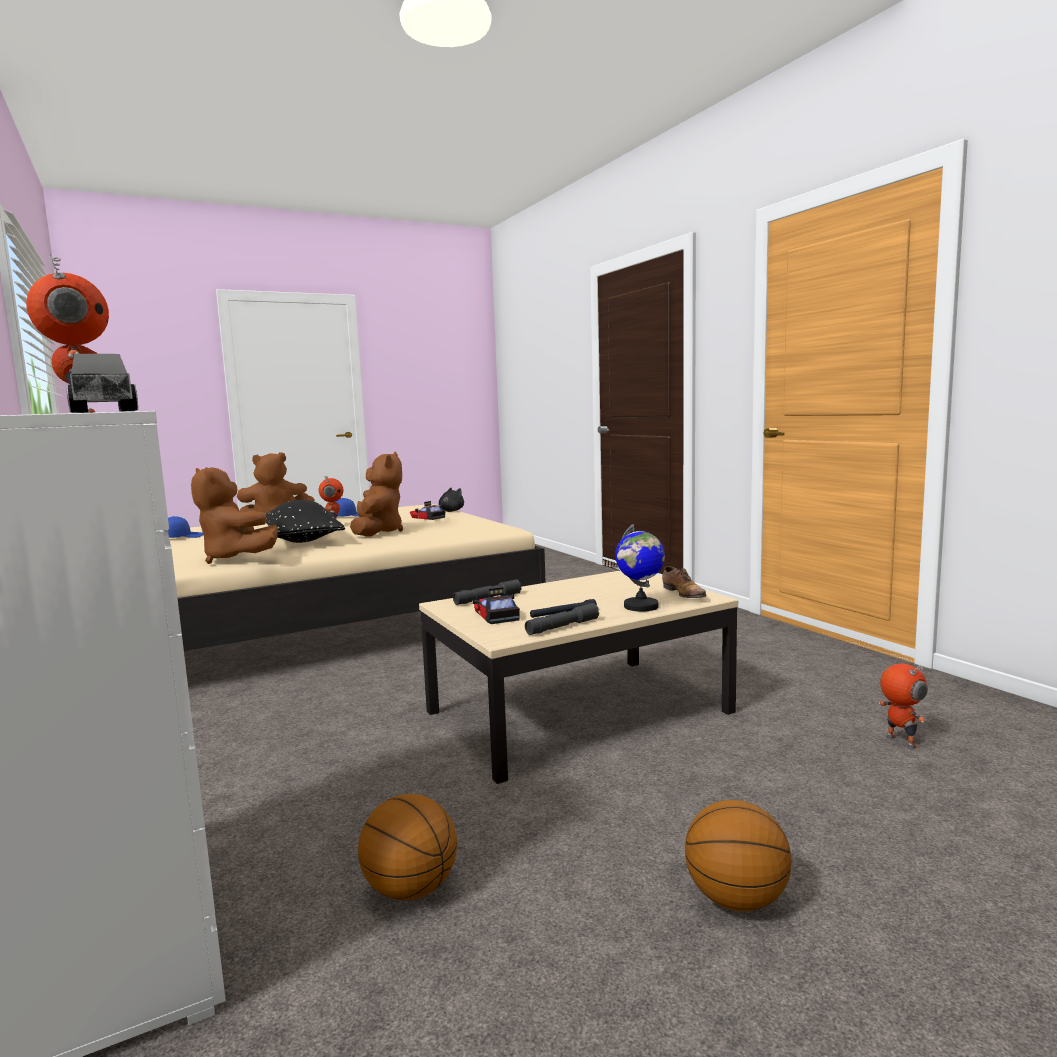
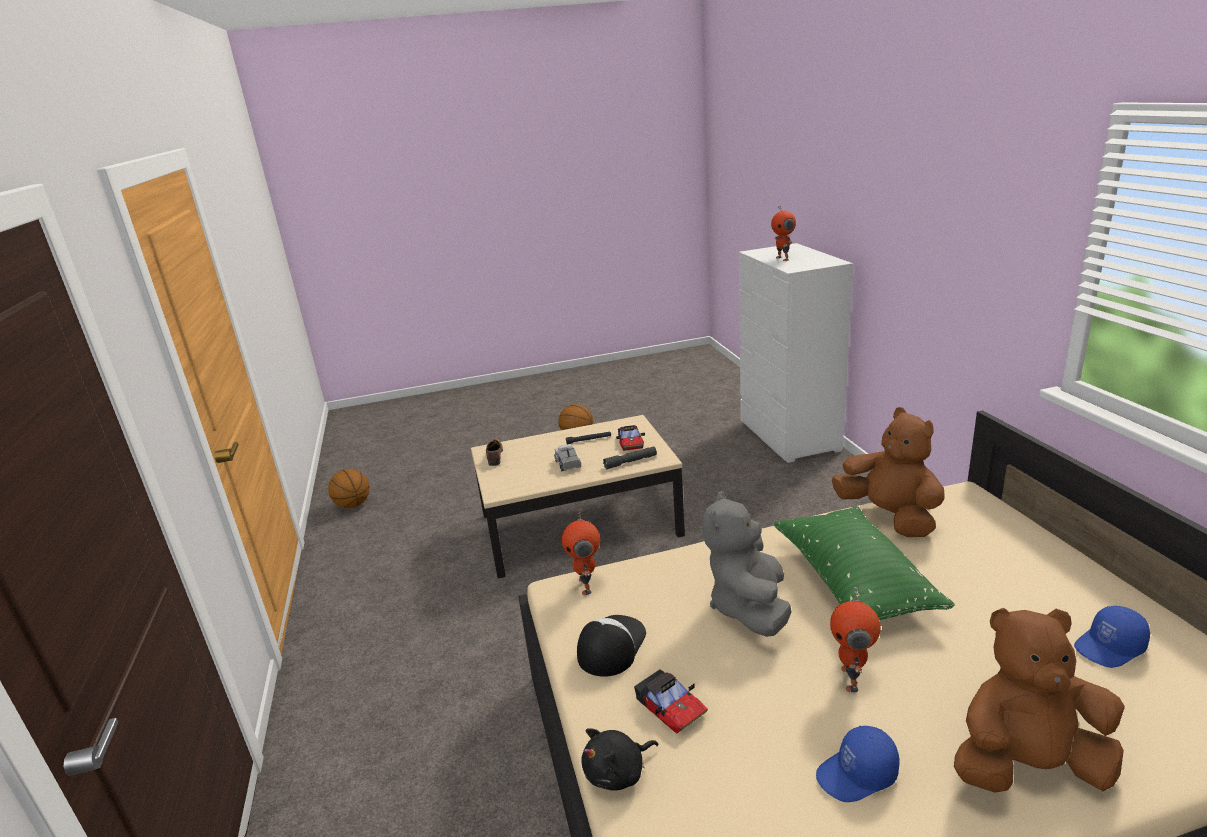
camera: 165 degrees left, 15 degrees up
(104, 411) = (758, 252): toy truck -> toy truck (568, 464)
(301, 540) = (854, 583): black pillow -> green pillow
(377, 532) = (749, 607): brown plush toy -> grey plush toy
(410, 889) = (689, 444): basketball -> basketball (353, 505)
(462, 521) = (610, 646): none -> cap
(562, 627) = (597, 428): grey flashlight -> none
(641, 606) = (536, 443): globe -> none
(899, 742) = (428, 487): toy robot -> toy robot (586, 585)

